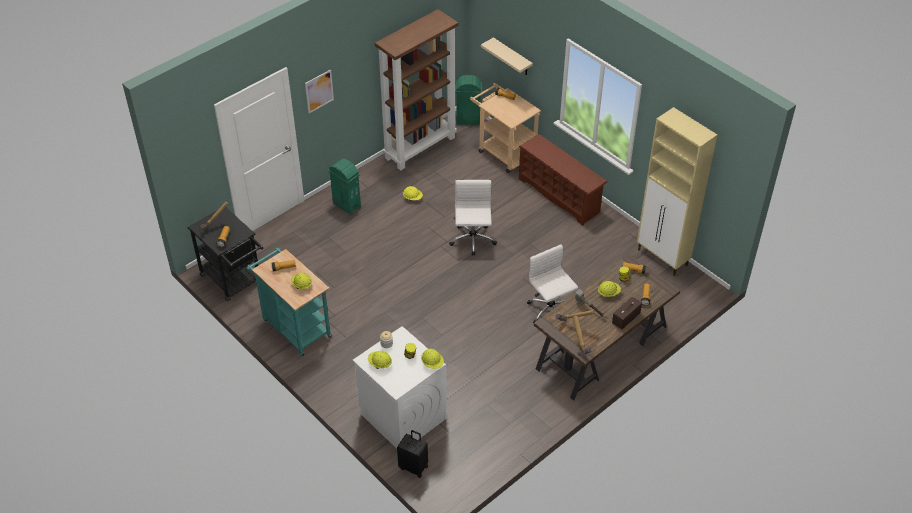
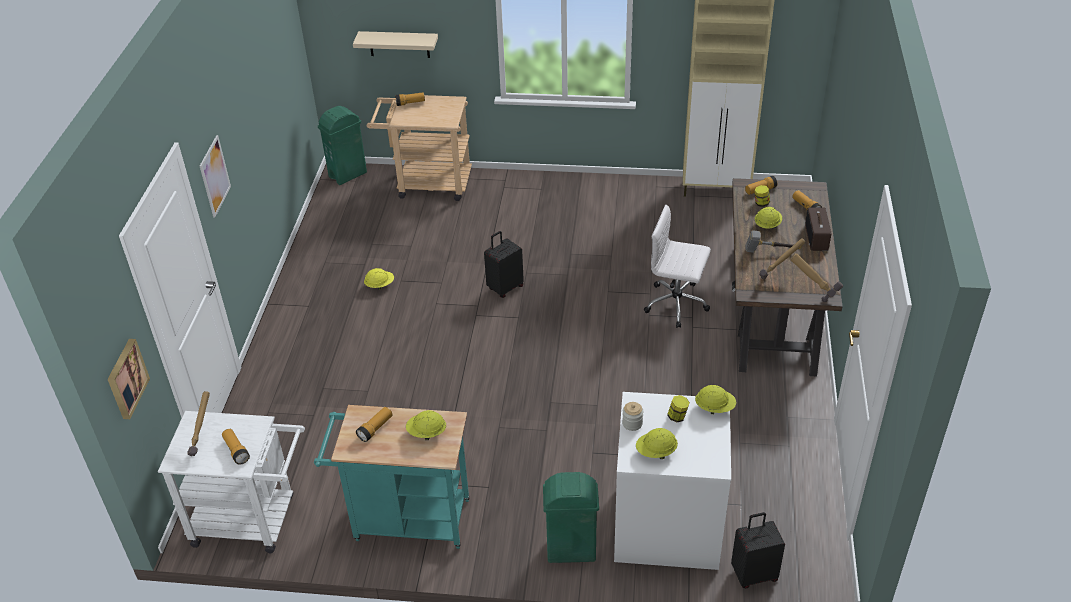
camera: 40 degrees left, 5 degrees down
(190, 174) = (126, 378): none -> picture
(234, 281) = (253, 521): black cart -> white cart
(346, 205) = (305, 339): green trash can -> green trash can (570, 550)
(420, 147) = (323, 229): brown bookcase -> none
(472, 240) = (505, 287): white office chair -> black suitcase
(560, 195) = (542, 191): brown shoe rack -> none

